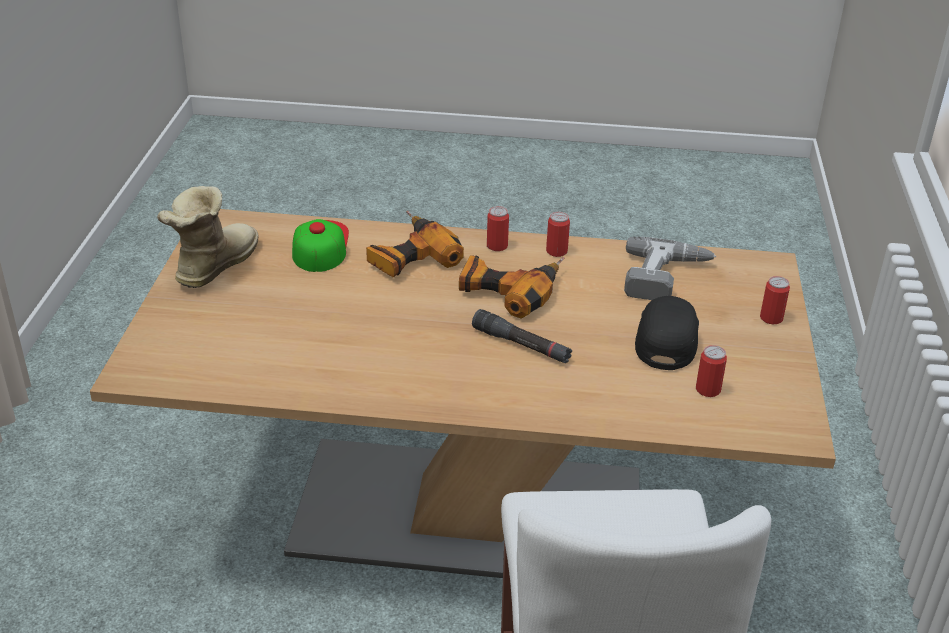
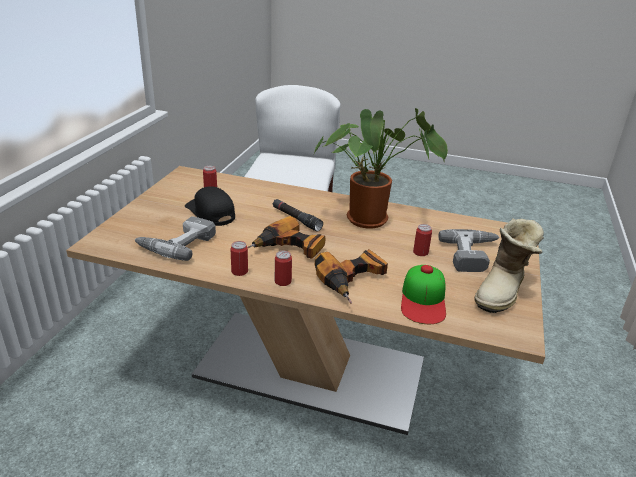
camera: 170 degrees left, 5 degrees down
(233, 315) = (473, 255): none -> power drill
(393, 364) = (371, 219): none -> potted plant
(666, 339) = (210, 212): black cap -> black cap turned 120 degrees clockwise
(771, 318) = (138, 214): can -> can (420, 252)

